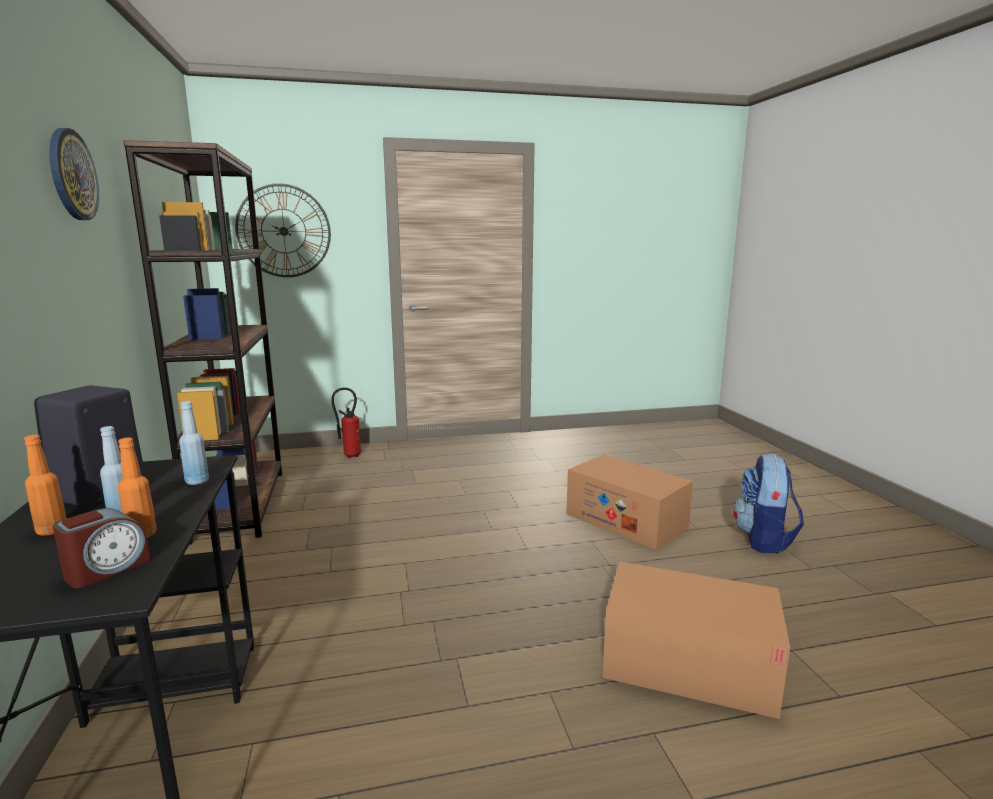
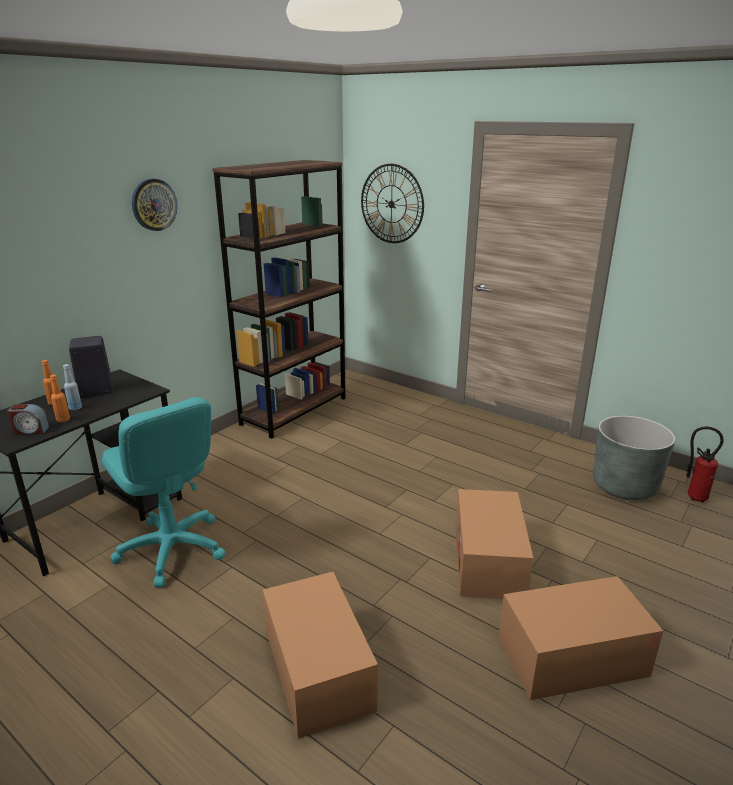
camera: 50 degrees right, 10 degrees up
(197, 481) = (126, 400): blue bottle -> none
(349, 456) = (403, 401): fire extinguisher -> fire extinguisher (693, 497)
(349, 696) = (172, 549): none -> turquoise office chair
(603, 444) = (624, 485): none -> grey planter
(764, 540) = (572, 657): backpack -> cardboard box

